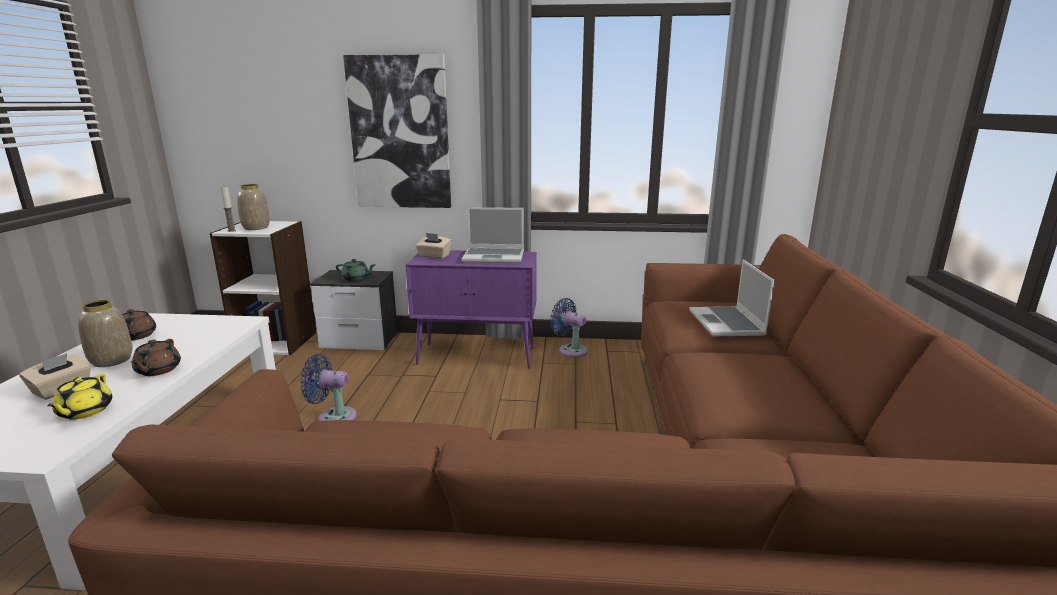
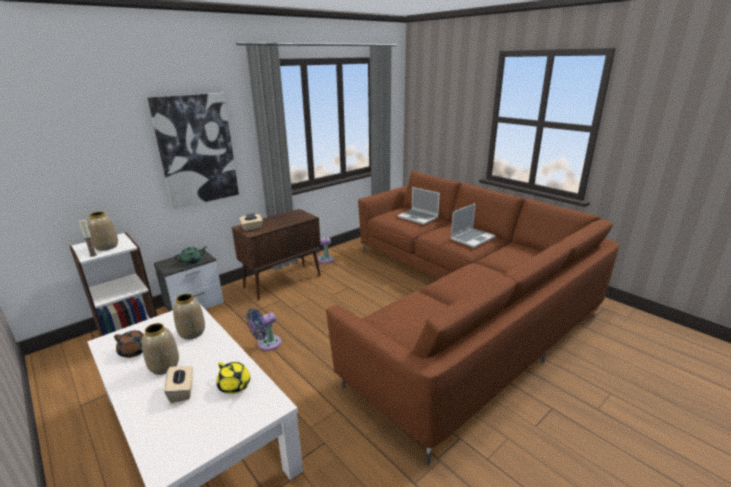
camera: 45 degrees left, 5 degrees up
(157, 370) = (215, 352): brown teapot -> none
(194, 342) = (192, 333): none -> vase
(478, 356) = (283, 281): purple cabinet -> brown cabinet
(495, 257) = (286, 218): laptop -> laptop (472, 238)

